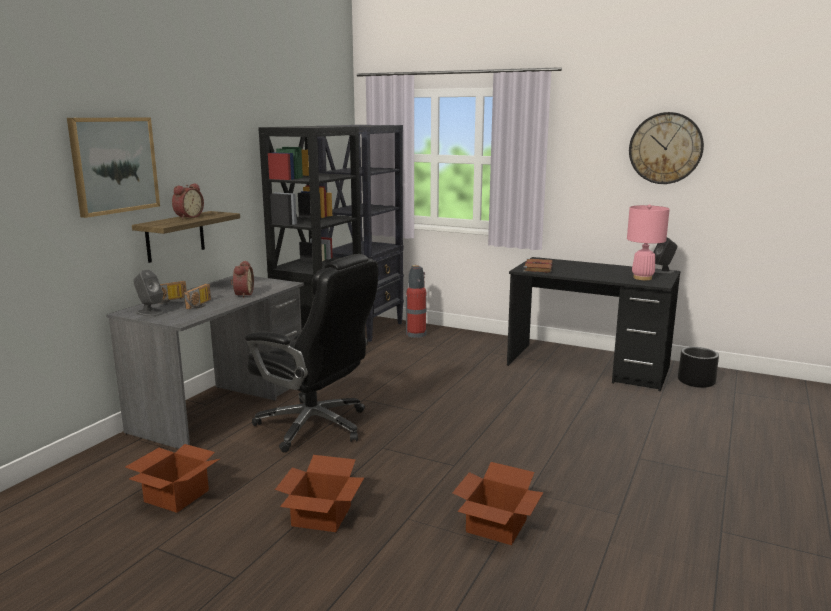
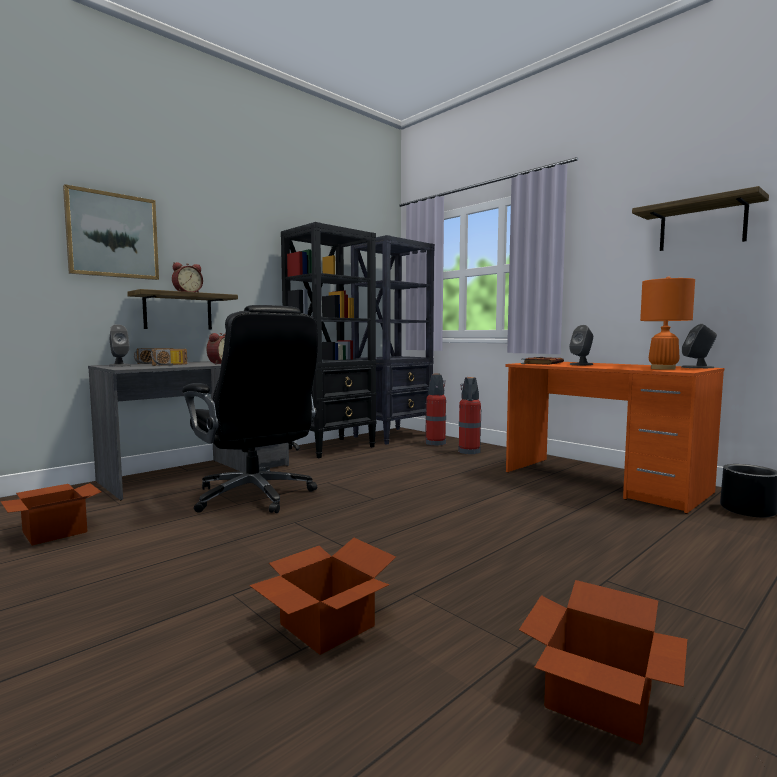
camera: 20 degrees right, 10 degrees down
(320, 517) = (146, 574): cardboard box -> cardboard box (596, 699)
(456, 343) = (469, 452): none -> fire extinguisher
(572, 269) = (581, 364): none -> grey speaker
(588, 366) = (603, 482): black desk -> orange desk
(642, 278) = (662, 368): pink table lamp -> orange table lamp
(665, 148) = (702, 226): wall clock -> shelf

